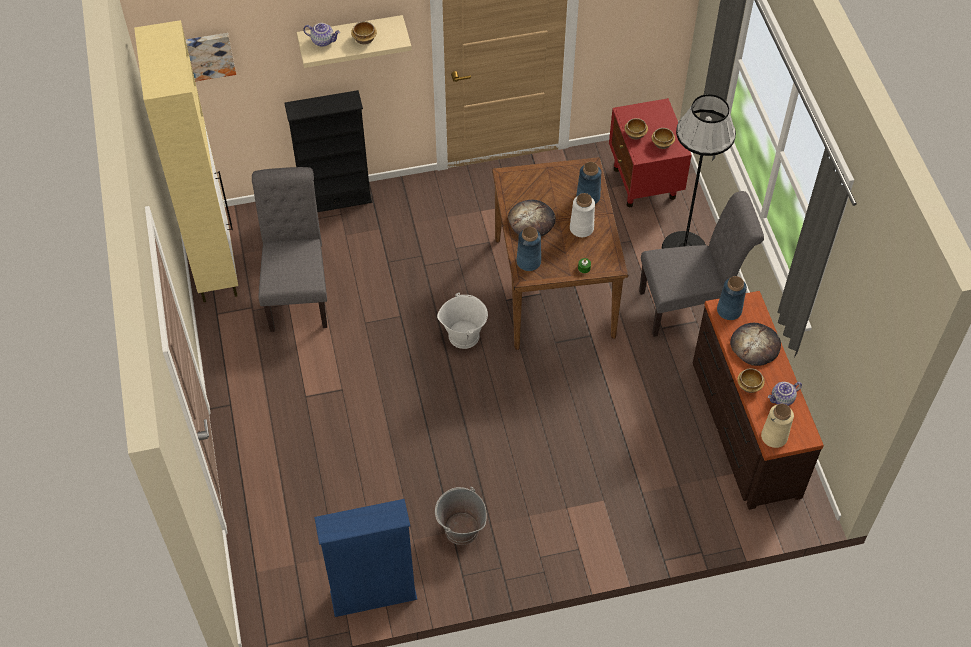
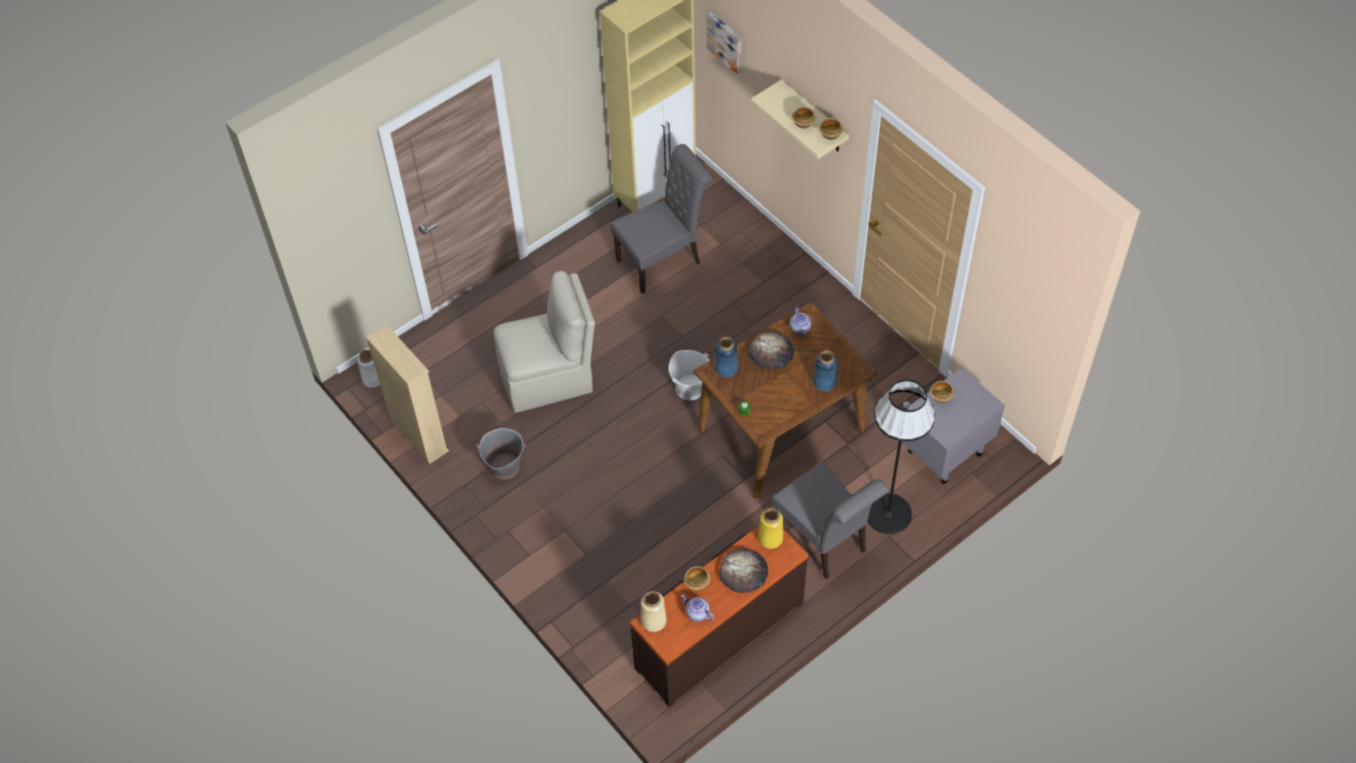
camera: 65 degrees right, 0 degrees up
(323, 41) = (783, 99): teapot -> teapot (800, 328)
(336, 199) = (773, 240): black bookcase -> none
(373, 596) = (418, 435): blue bookcase -> beige bookcase
(377, 448) = (549, 378): none -> beige chair
(581, 228) = (786, 391): white vase -> white vase (372, 379)
(644, 184) = (944, 453): red nightstand -> grey nightstand
(662, 144) = (943, 422): bowl -> bowl (829, 135)
(729, 310) = (770, 538): blue vase -> yellow vase

